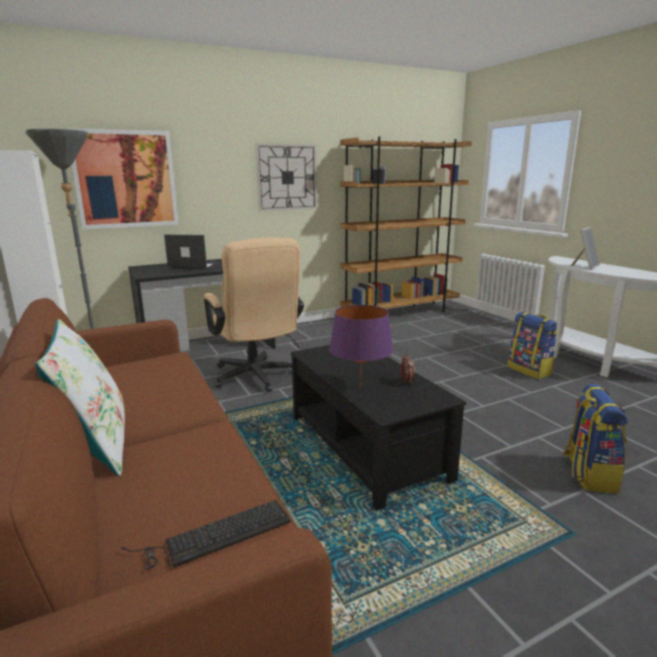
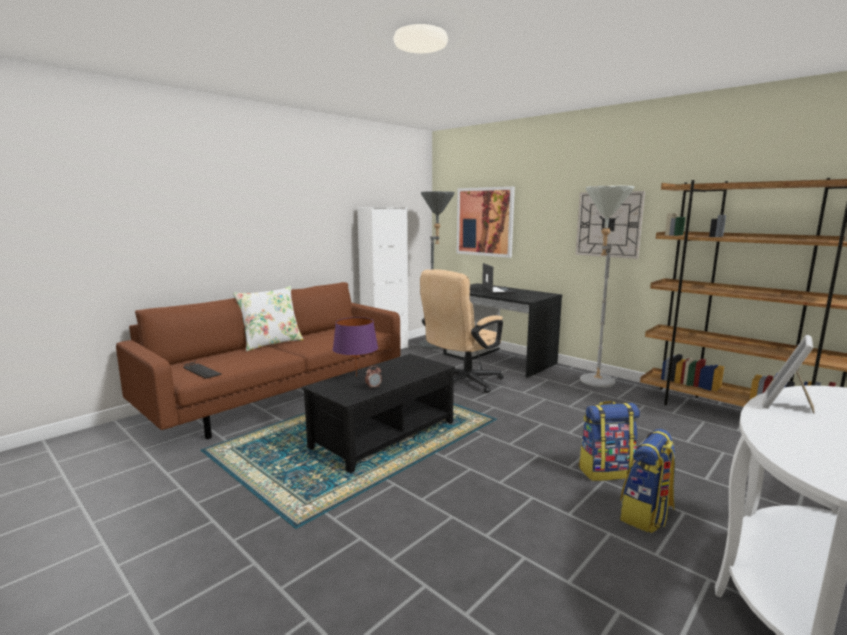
camera: 70 degrees right, 5 degrees down
(315, 330) = (594, 383): none -> grey floor lamp
(585, 267) = (785, 405): picture frame -> picture frame turned 105 degrees clockwise
(588, 474) = (391, 544): backpack -> backpack (606, 471)

